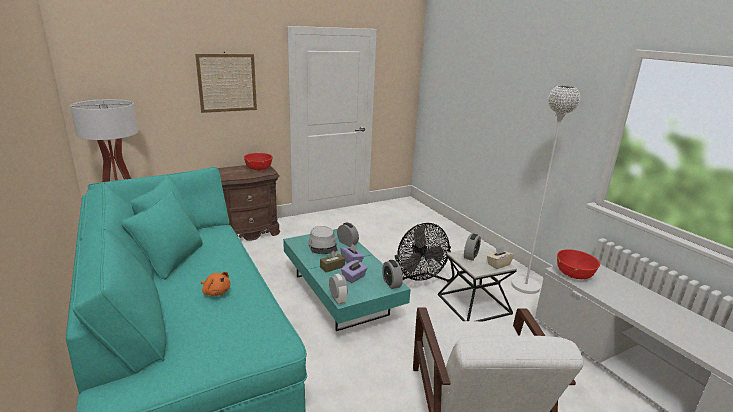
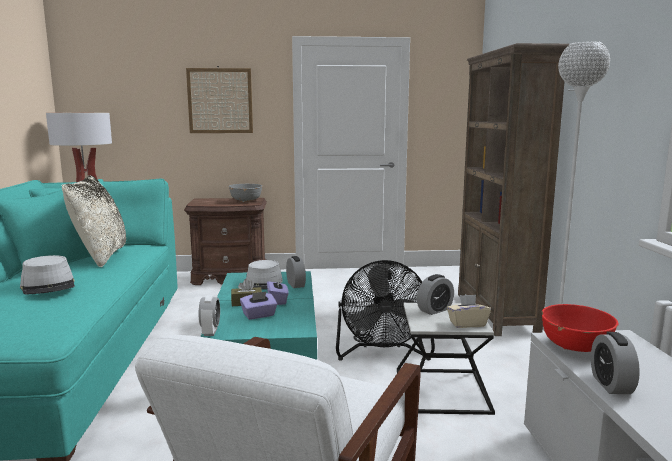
camera: 25 degrees right, 10 degrees down
(207, 250) = (101, 257): none -> beige pillow
(216, 292) = (48, 285): orange plush toy -> grey hat
(259, 169) = (246, 201): red bowl -> grey bowl
(391, 283) = (298, 328): alarm clock -> alarm clock (611, 385)
(457, 236) = (496, 313): none -> brown bookcase

